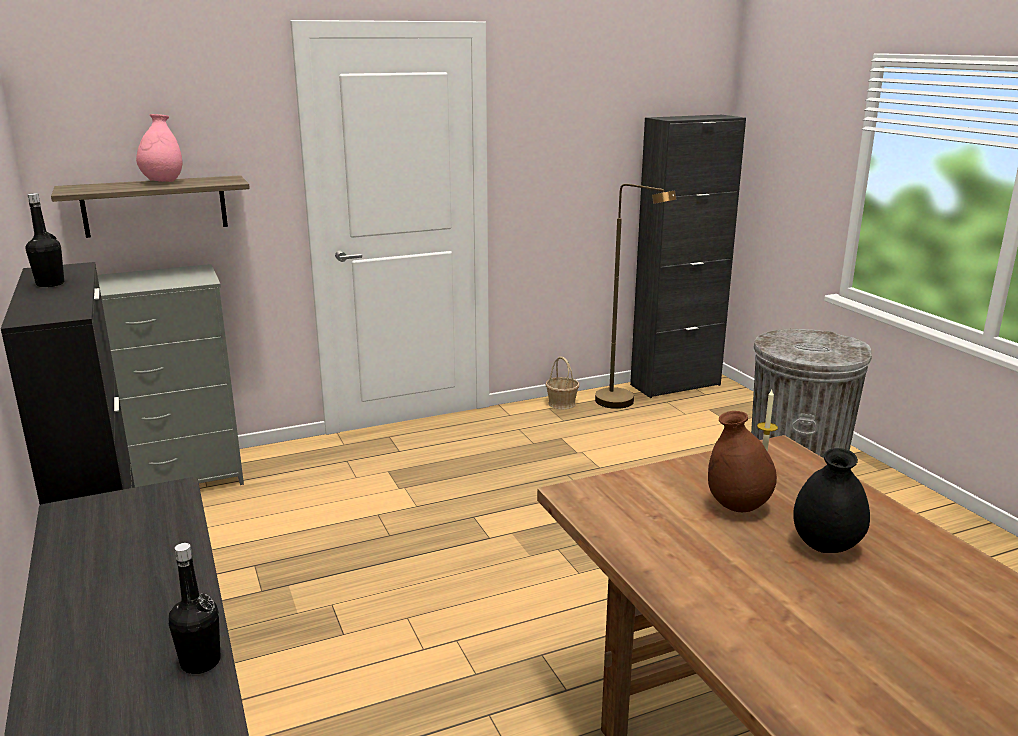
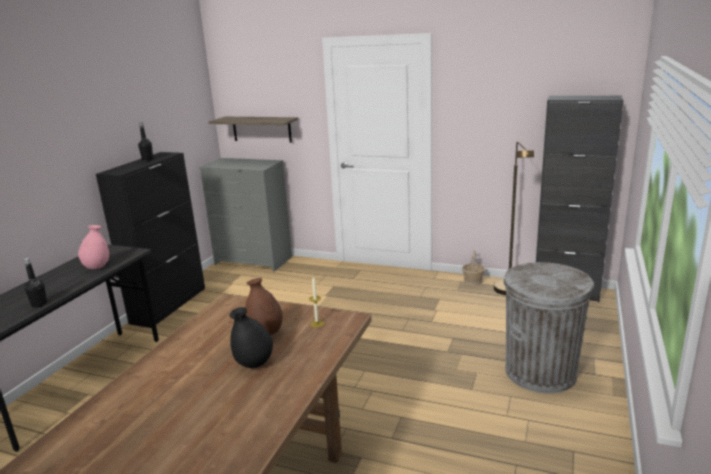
camera: 45 degrees right, 0 degrees up
(163, 182) = (259, 118): pink vase -> pink vase (97, 267)

